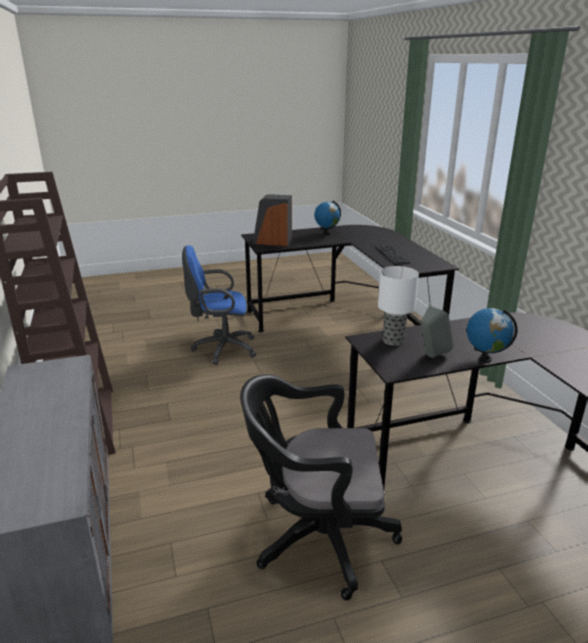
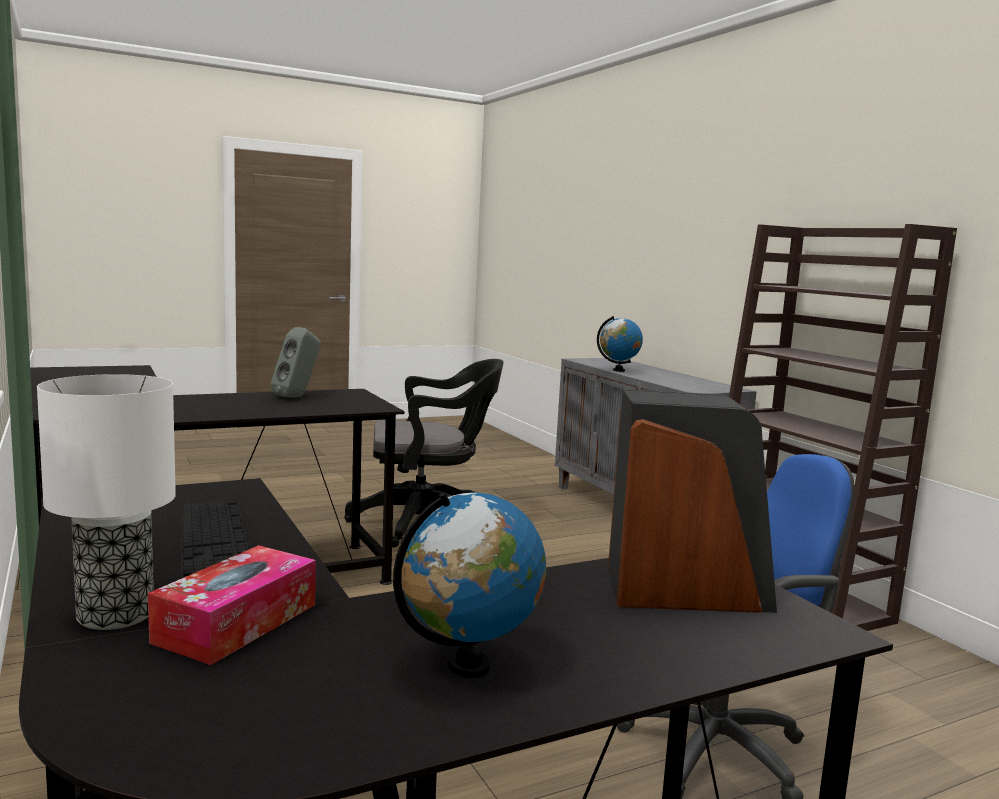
camera: 170 degrees right, 15 degrees down
(371, 239) = (237, 623): none -> tissue box
(393, 340) = (338, 406): table lamp -> table lamp (116, 615)
(485, 359) = (230, 395): globe -> globe (618, 370)

